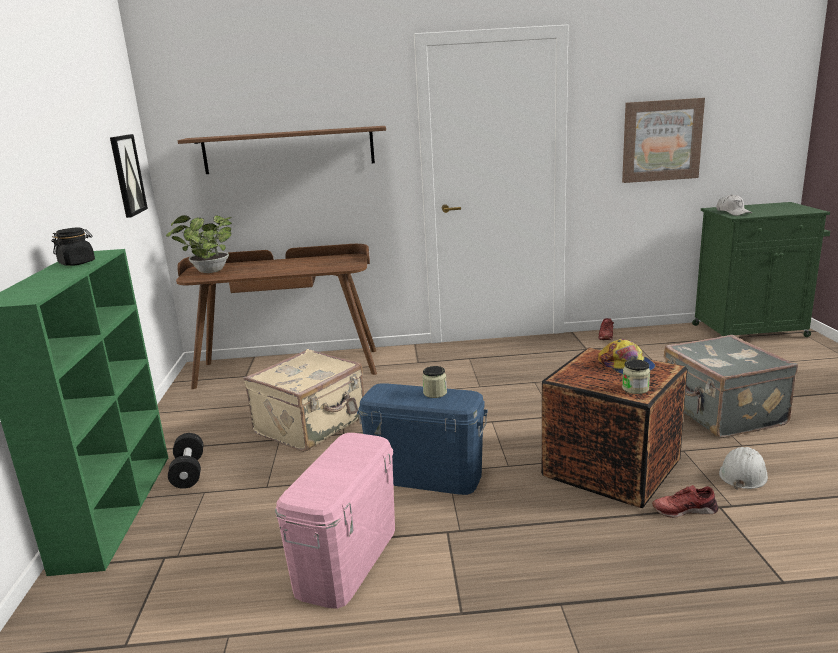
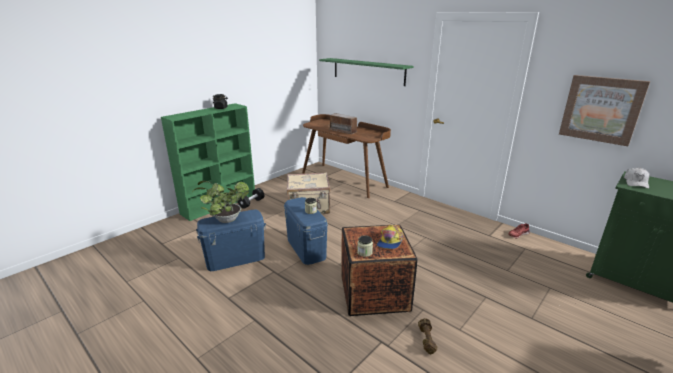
camera: 45 degrees right, 5 degrees up
(127, 175) = (293, 72): picture -> none
(208, 272) = (320, 123): potted plant -> potted plant (225, 220)
(282, 269) = (343, 131): none -> radio
(288, 150) = (368, 71): brown shelf -> green shelf
(347, 559) = (235, 258): pink storage box -> blue storage box
(684, 509) = (364, 330): red shoe -> none
(721, 413) = (487, 309): grey suitcase -> none
(743, 474) = (426, 340): white hard hat -> brown dumbbell

